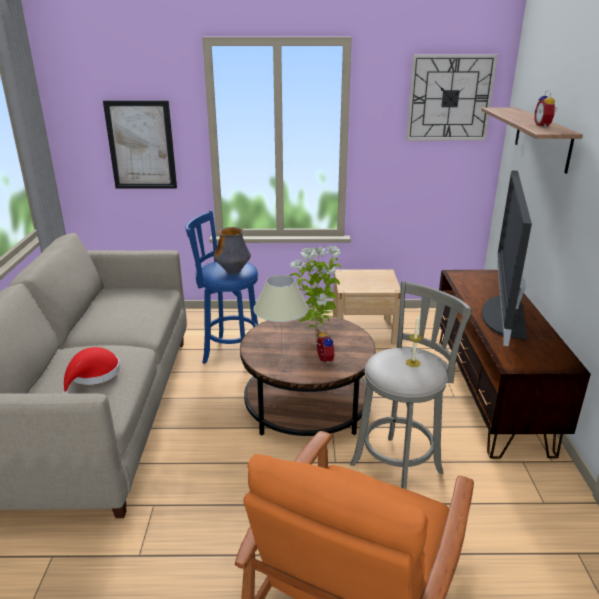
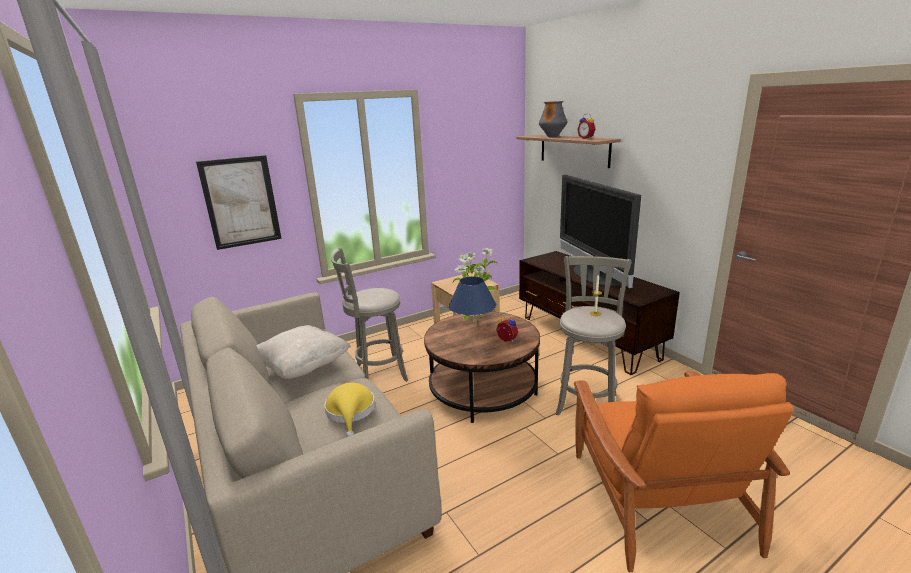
camera: 30 degrees left, 5 degrees down
(93, 375) = (351, 412): red hat -> yellow hat
(110, 321) = (302, 368): none -> beige pillow
(229, 351) = (378, 374): blue stool -> grey stool
(233, 272) = (381, 296): vase -> vase (552, 136)
(281, 356) = (473, 348): beige table lamp -> blue table lamp
(449, 98) = (488, 133): wall clock -> none

